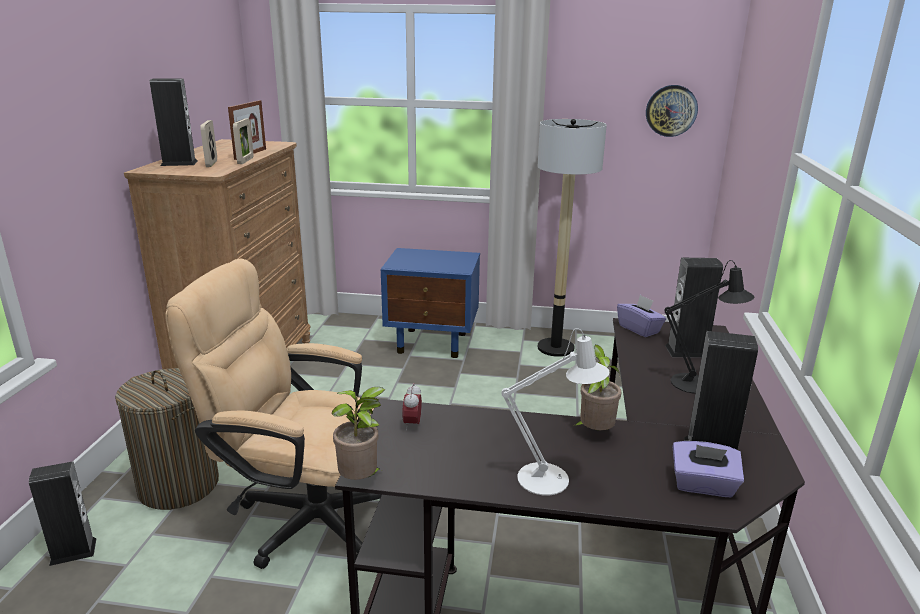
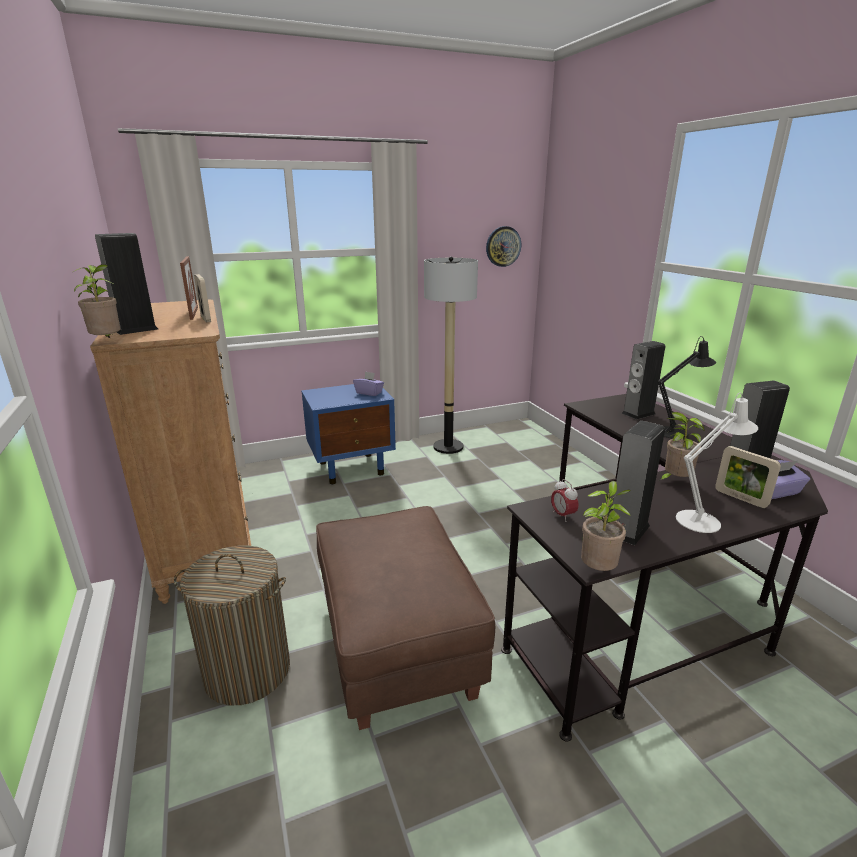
camera: 30 degrees left, 0 degrees up
(73, 551) = (198, 790): speaker -> speaker (627, 530)
(138, 171) = (108, 342): none -> potted plant
(211, 163) = (175, 325): picture frame -> picture frame (740, 498)
(302, 515) = (397, 645): beige office chair -> brown ottoman
(639, 329) = (591, 406): purple tissue box -> purple tissue box (369, 393)

